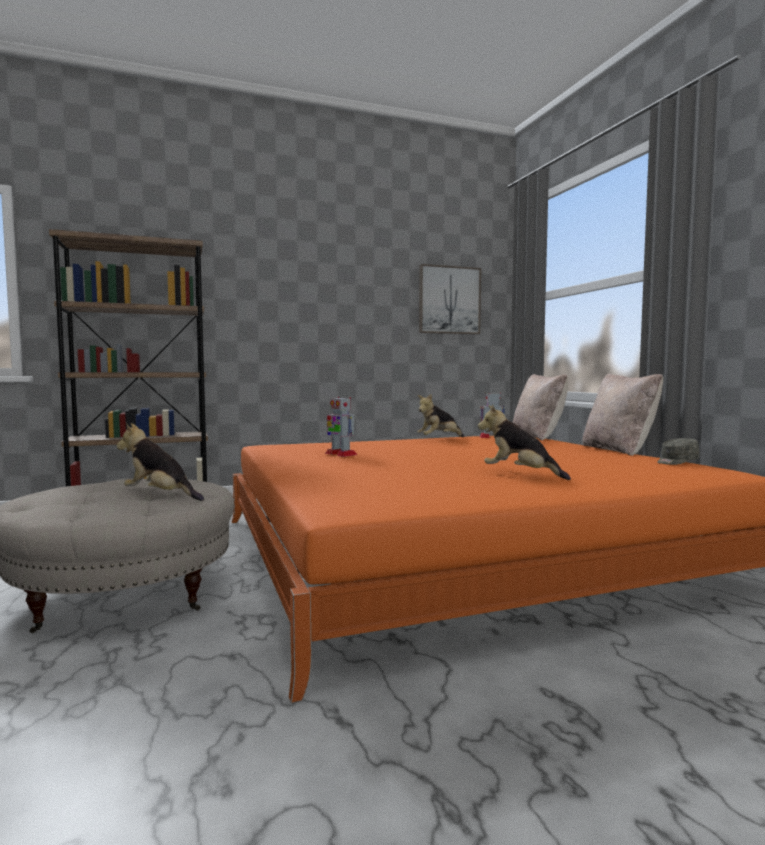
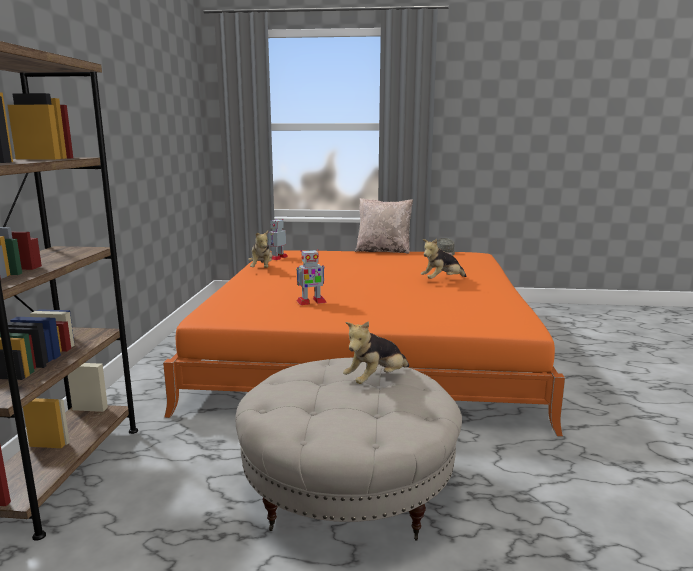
camera: 65 degrees left, 10 degrees up
(449, 300) = (180, 126): picture -> none
(538, 437) = (294, 250): beige pillow -> none

